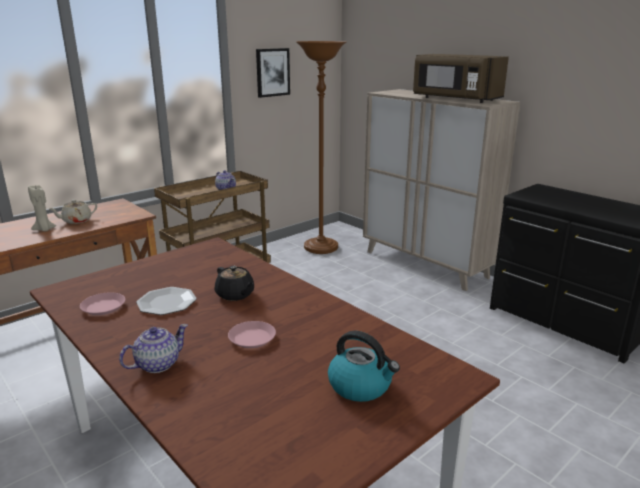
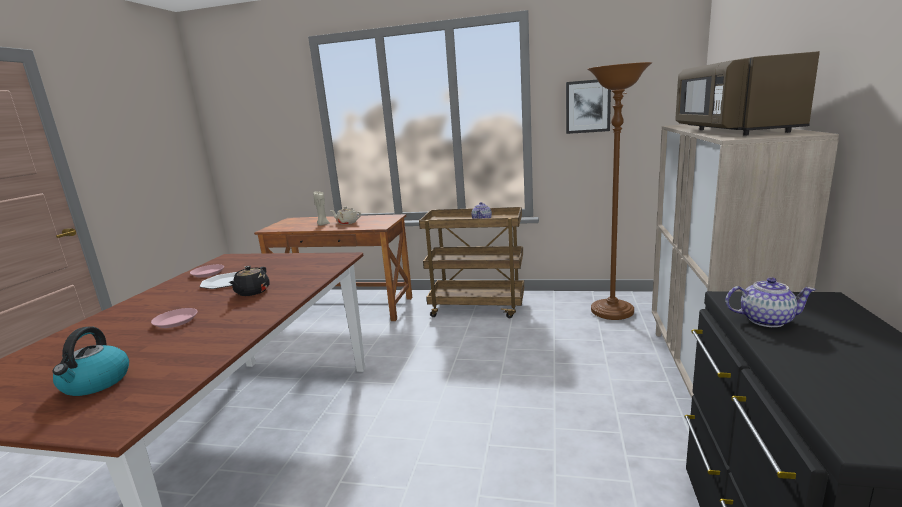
camera: 55 degrees right, 5 degrees down
(157, 364) = (127, 312): teapot -> teapot (765, 320)

